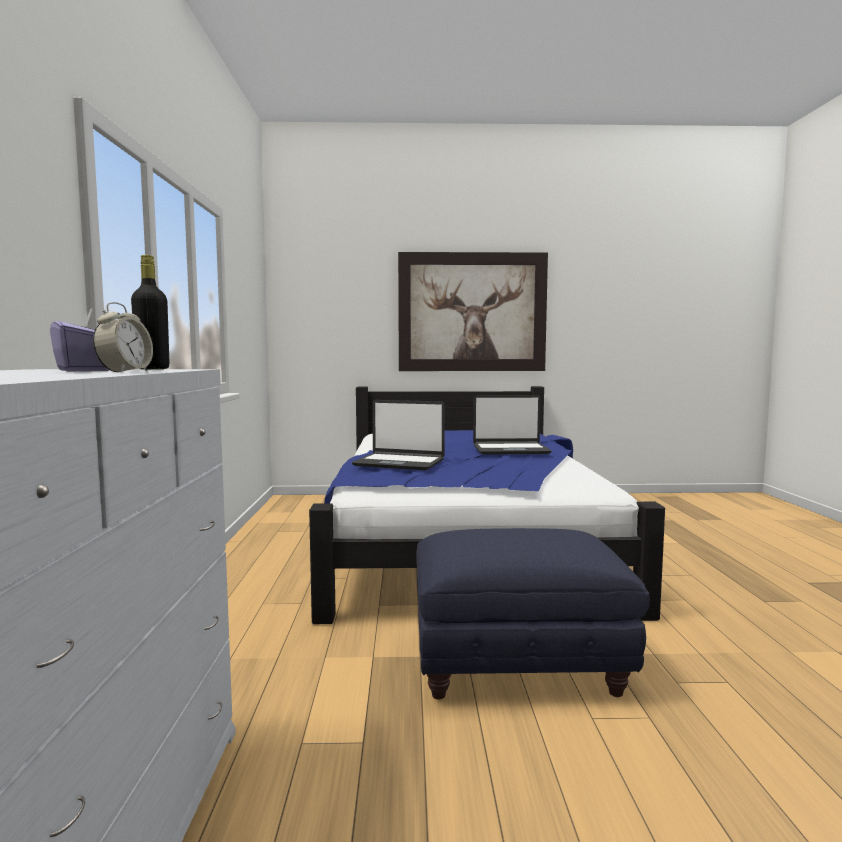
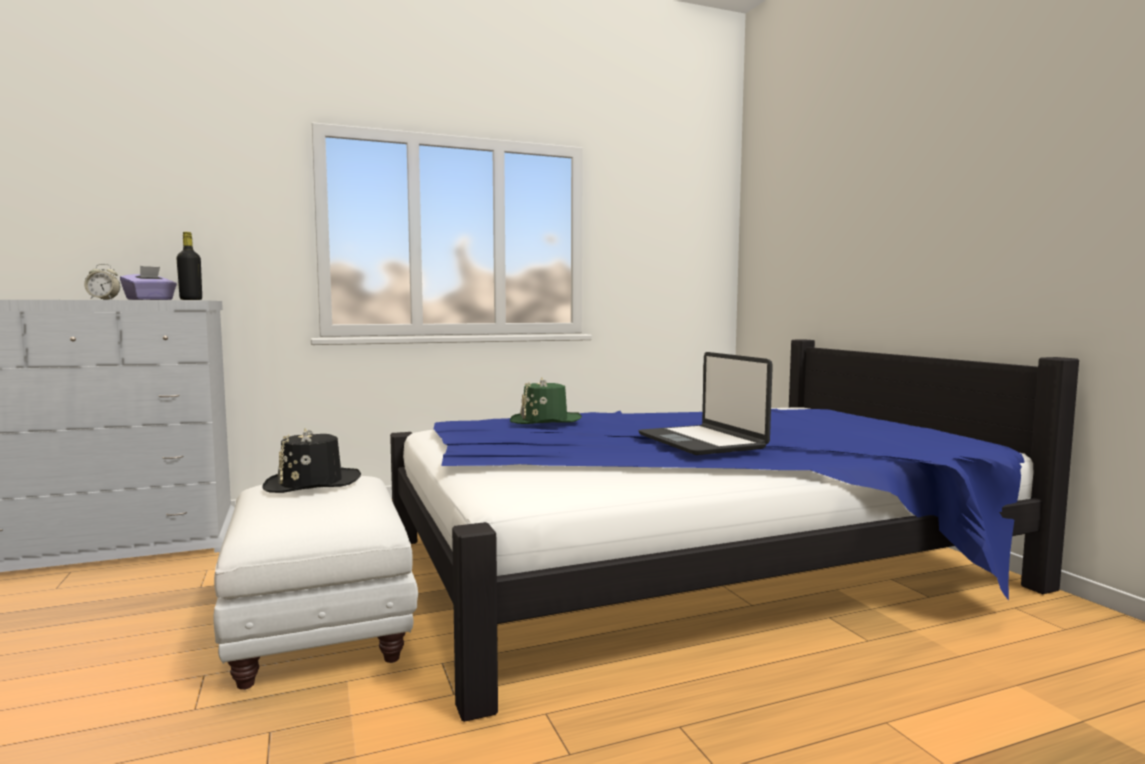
camera: 70 degrees right, 0 degrees up
(399, 463) = (545, 421): laptop -> green hat
(472, 312) = (956, 214): picture -> none
(493, 540) = (312, 483): none -> black hat
(519, 664) = (321, 631): blue ottoman -> white ottoman

